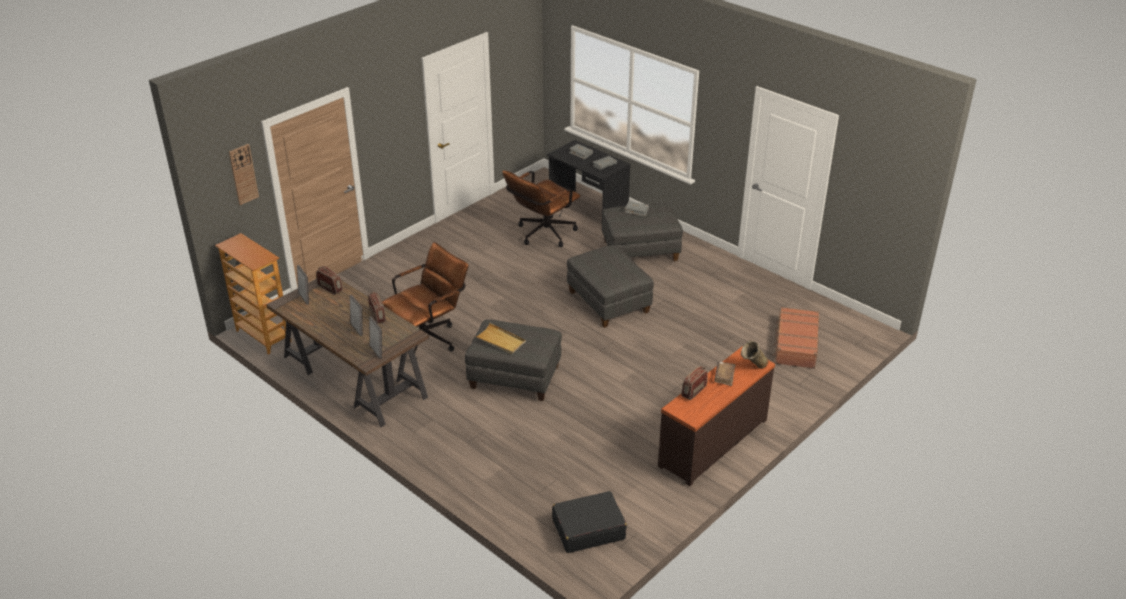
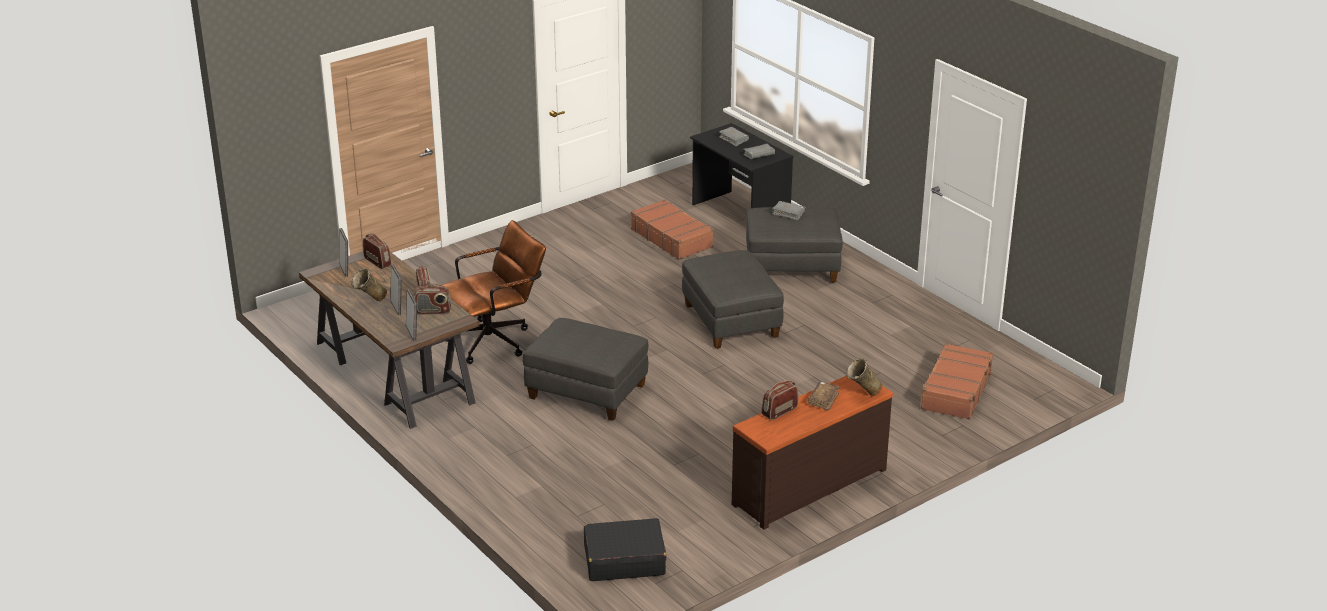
camera: 10 degrees right, 5 degrees down
(243, 174) = (293, 117): wall clock -> none
(263, 336) = (298, 319): bookcase -> none
(333, 326) = (370, 302): none -> beige vase
(388, 329) = (432, 311): none -> radio
(500, 340) = (568, 340): beige tray -> none
(542, 235) = (672, 238): brown office chair -> brown suitcase

